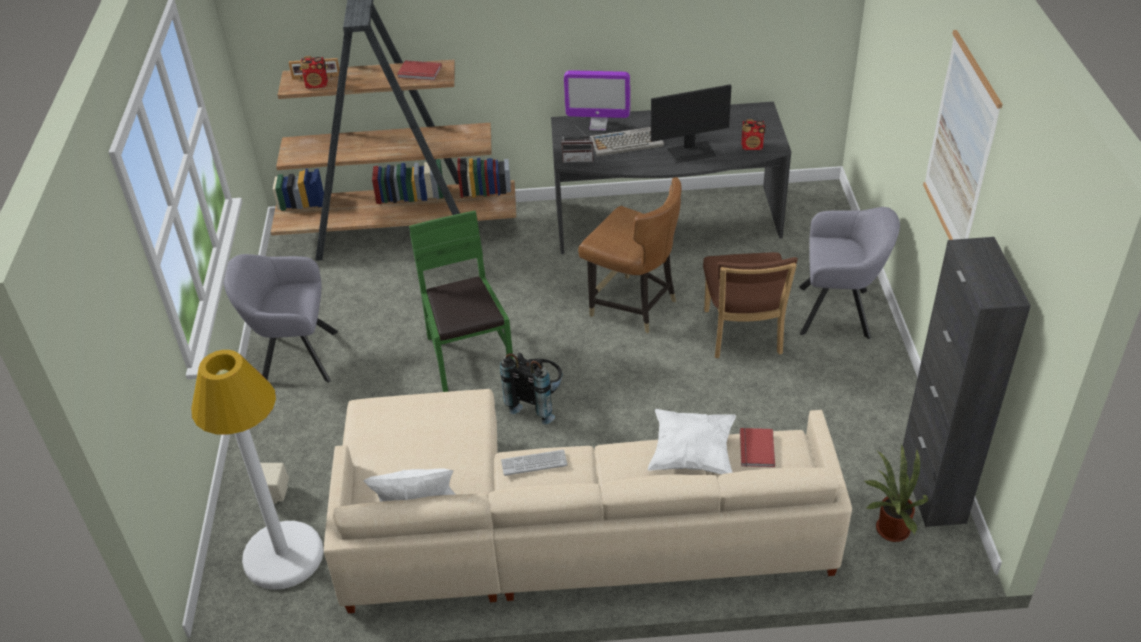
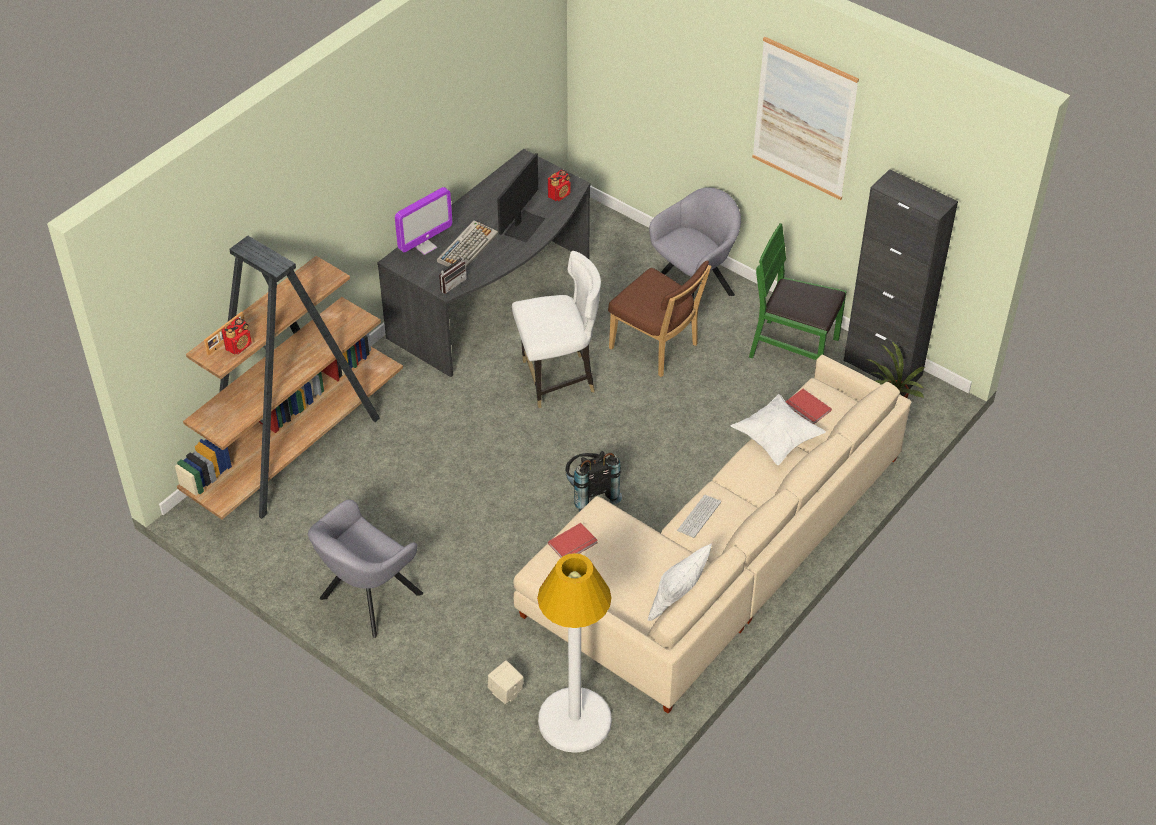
camera: 50 degrees left, 5 degrees up
(419, 72) = (307, 284): red book -> red book (573, 544)
(468, 356) = (496, 498): green chair -> green chair (794, 349)
(633, 306) = (558, 379): brown chair -> white chair

